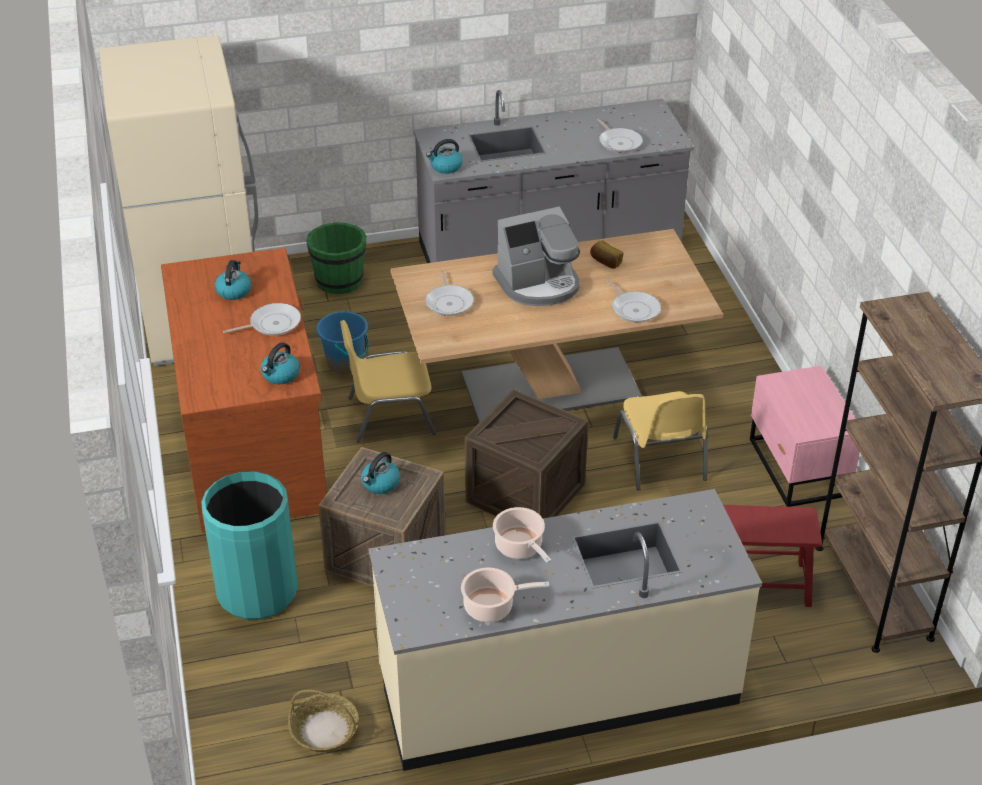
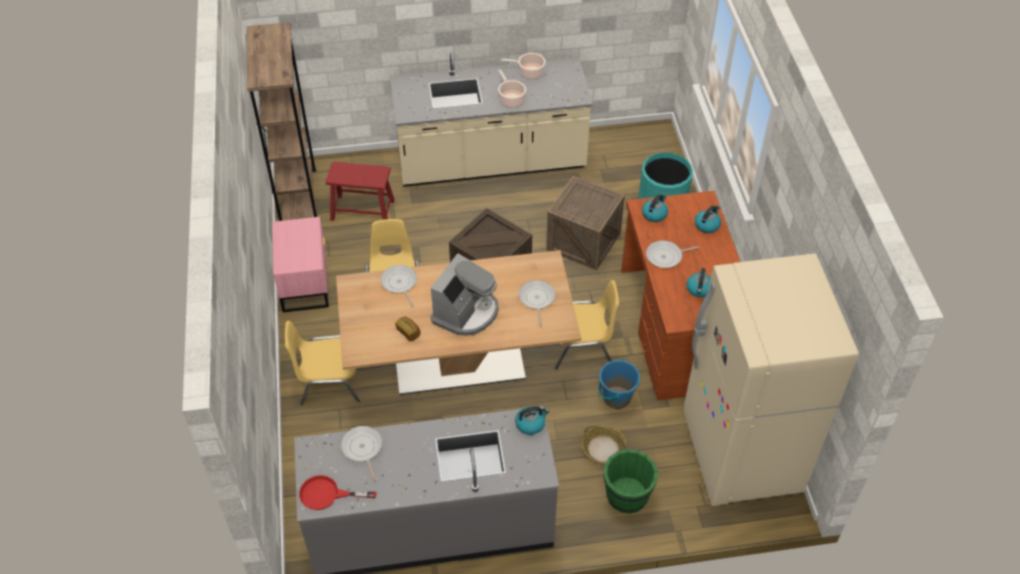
camera: 175 degrees left, 10 degrees up
(324, 730) = (614, 150): basket -> basket (603, 449)
(380, 484) = (587, 207): kettle -> kettle (707, 225)
(538, 284) = (466, 312): coffee machine -> coffee machine turned 135 degrees clockwise
(641, 113) = (327, 494): none -> red frying pan
(711, 359) = (328, 381): none -> yellow chair

